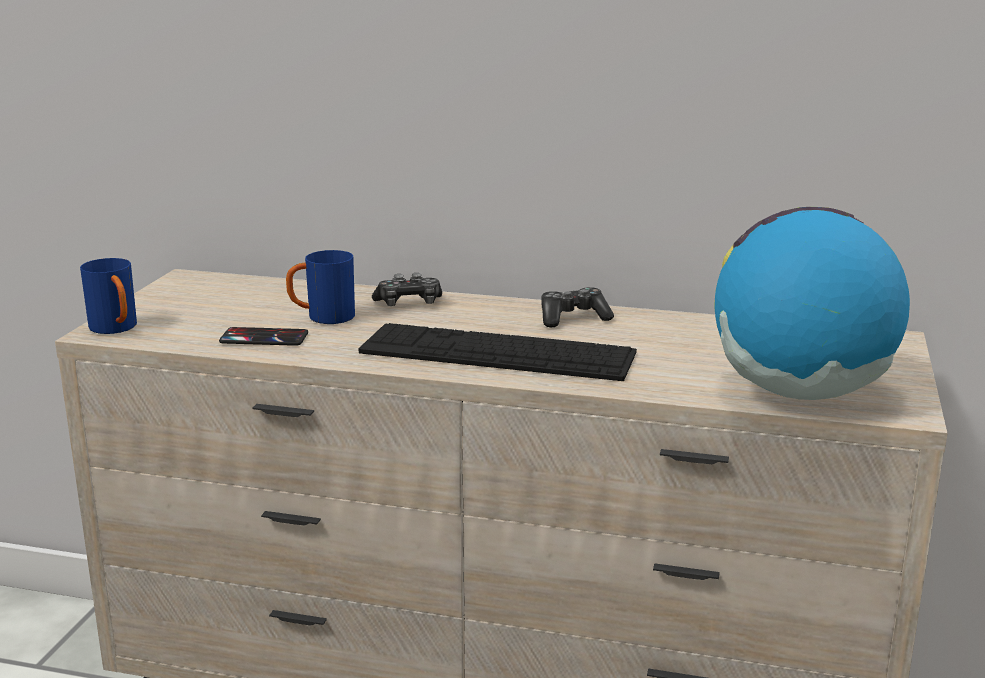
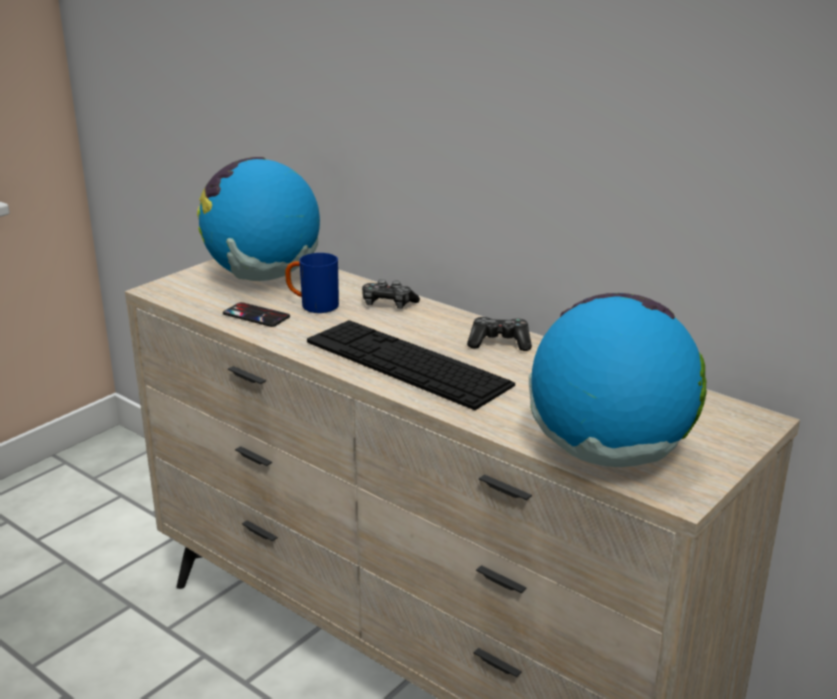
camera: 25 degrees right, 5 degrees up
(116, 329) = (169, 289): blue mug -> none
(225, 299) = (263, 276): none -> globe

